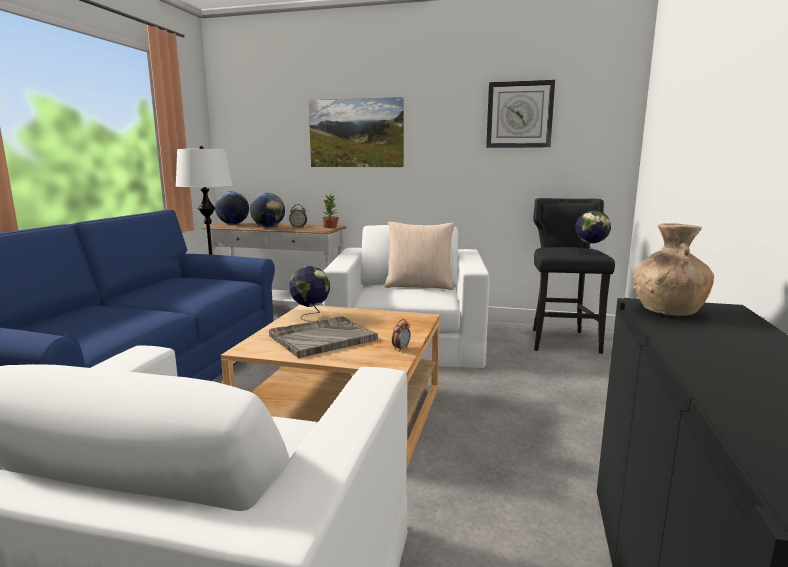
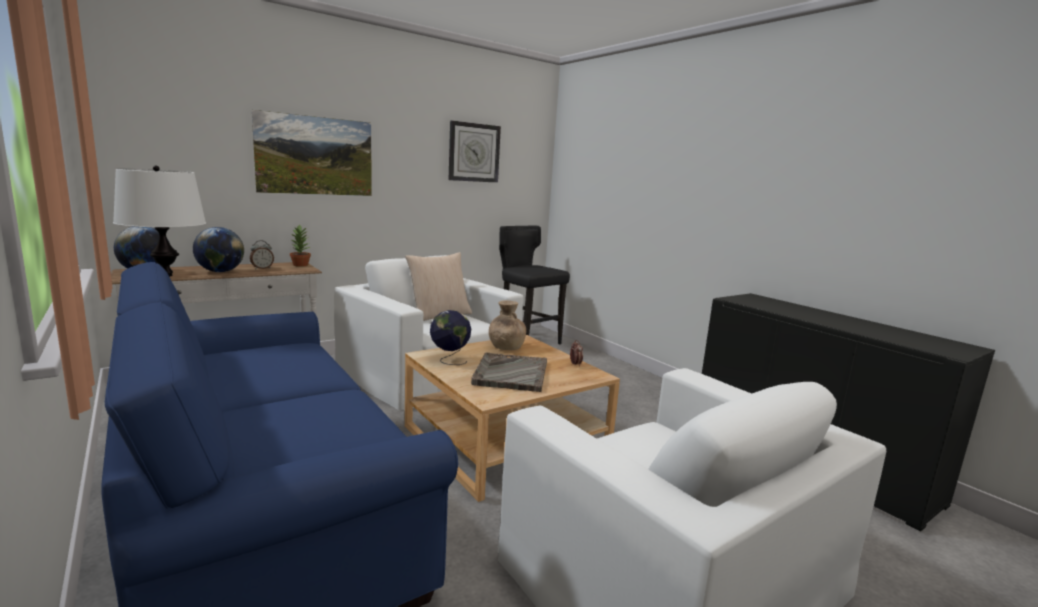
camera: 50 degrees left, 0 degrees up
(590, 252) = (550, 268): globe -> none
(667, 311) = (748, 301): brown vase -> brown vase (505, 347)

